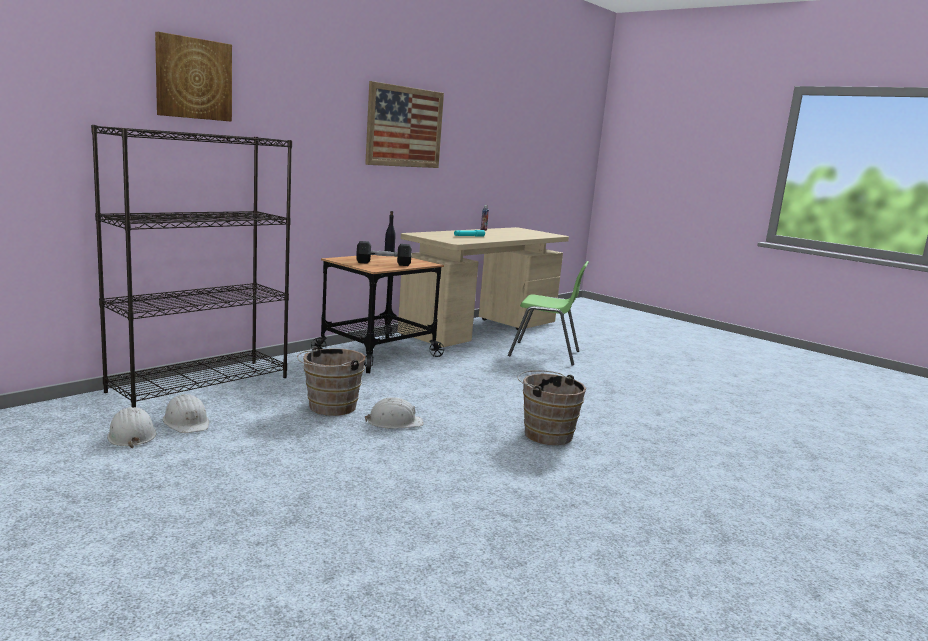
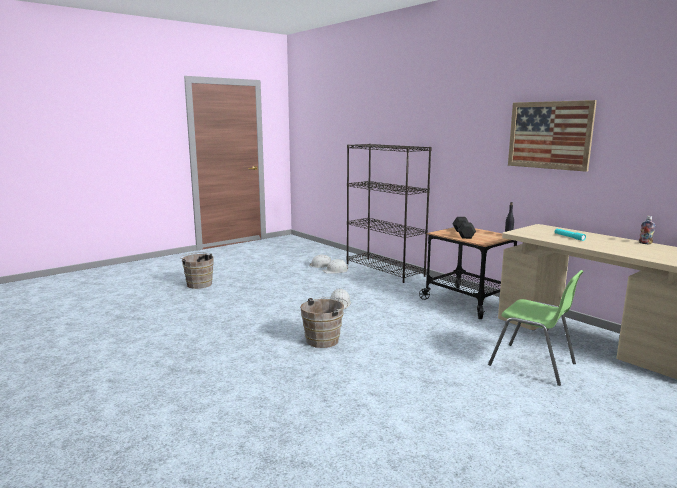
camera: 100 degrees right, 0 degrees up
(193, 78) = (408, 118): picture -> none
(329, 407) = (359, 291): brown bucket -> brown bucket (198, 284)
(545, 354) = (533, 365): green chair -> green chair turned 75 degrees counterclockwise

